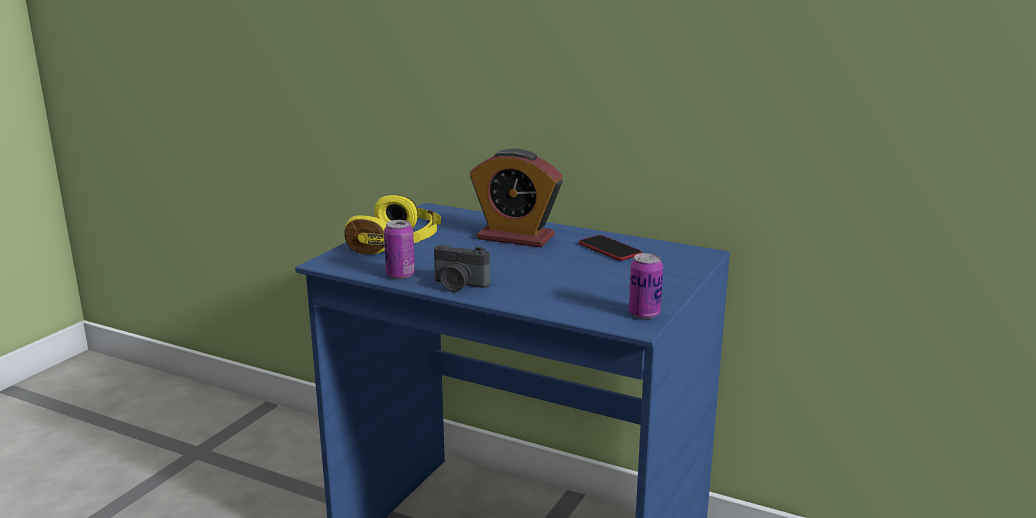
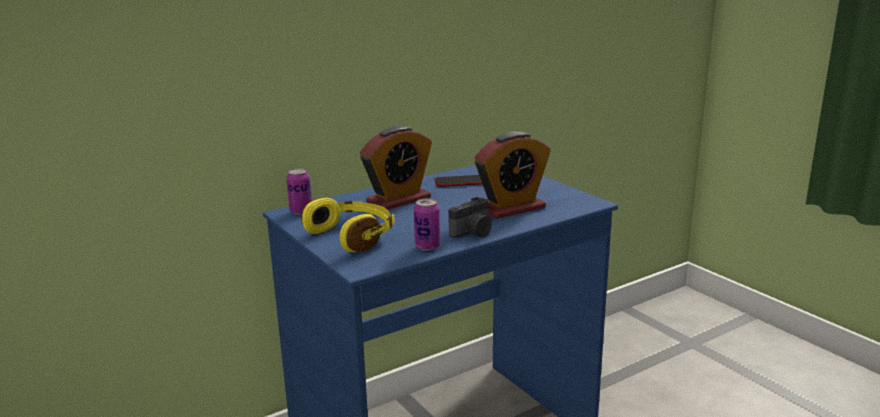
camera: 60 degrees left, 0 degrees up
(556, 288) = (512, 208): none -> alarm clock
(644, 314) = (578, 197): can -> can (301, 211)

